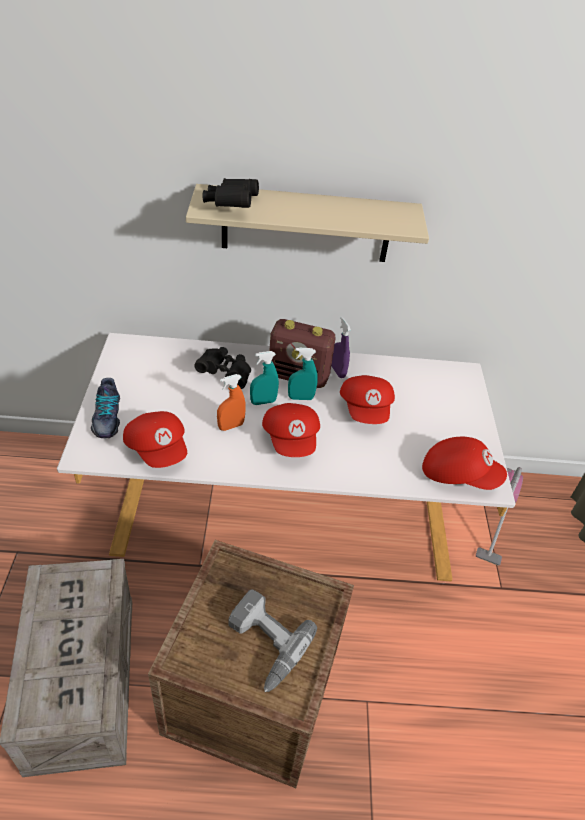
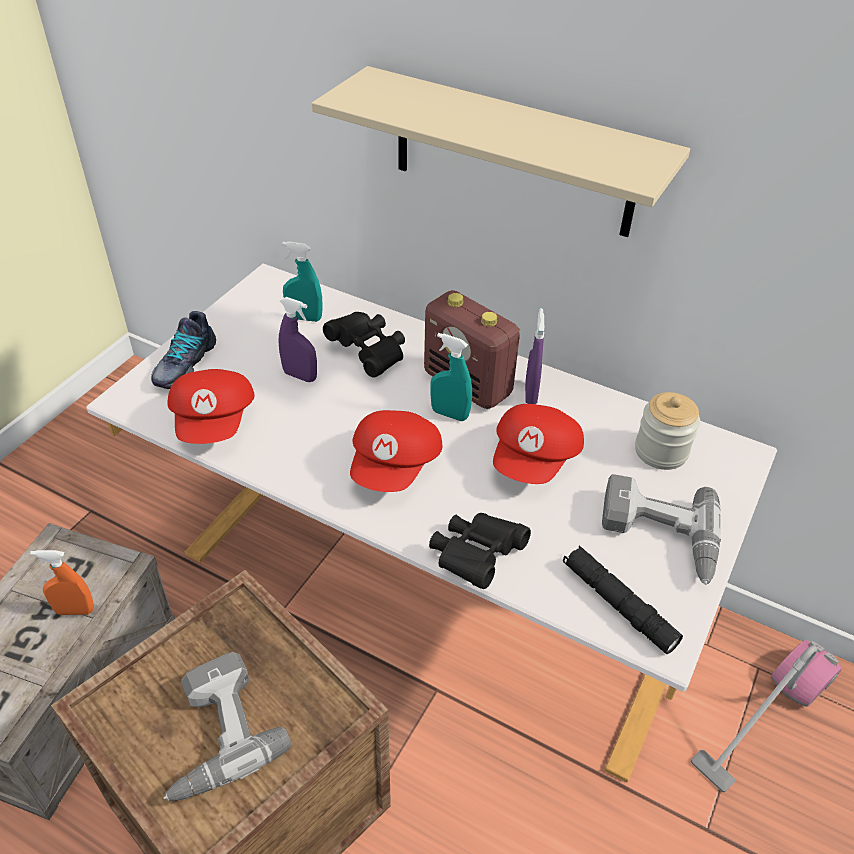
camera: 30 degrees right, 0 degrees up
(192, 402) = (300, 376): none -> purple spray bottle
(231, 205) = (387, 99): black binoculars -> black binoculars (476, 557)
(231, 426) = (327, 422): orange spray bottle -> orange spray bottle (75, 610)
(263, 402) = (393, 404): turquoise spray bottle -> turquoise spray bottle (304, 318)
(426, 383) = (661, 451): none -> jar
(455, 431) = (658, 537): none -> power drill
(459, 474) = (618, 604): red cap -> black flashlight

